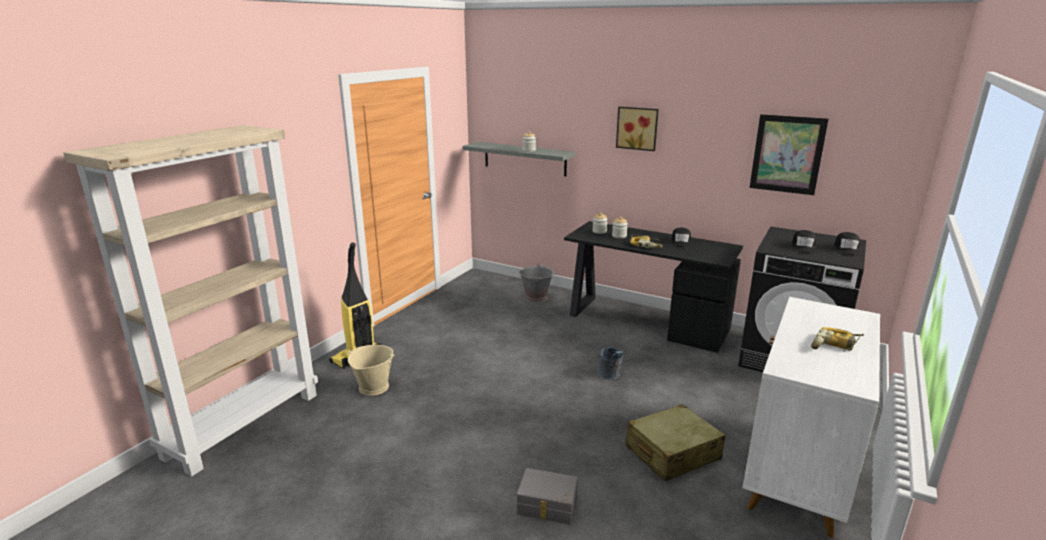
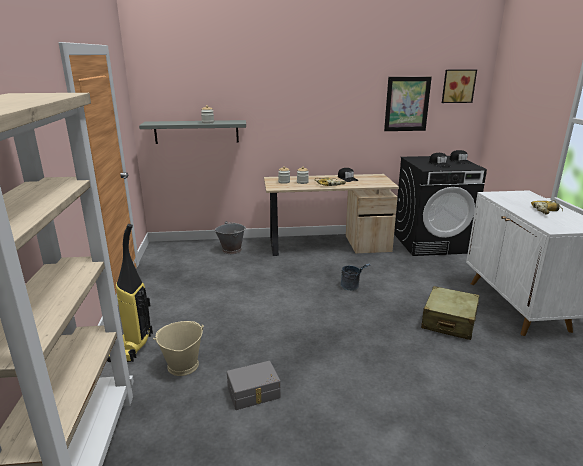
camera: 35 degrees left, 0 degrees up
(547, 506) = (430, 391): grey storage box -> grey storage box (254, 393)
(637, 128) = (298, 95): picture -> picture (458, 86)
(645, 320) = (326, 245): black desk -> beige desk

